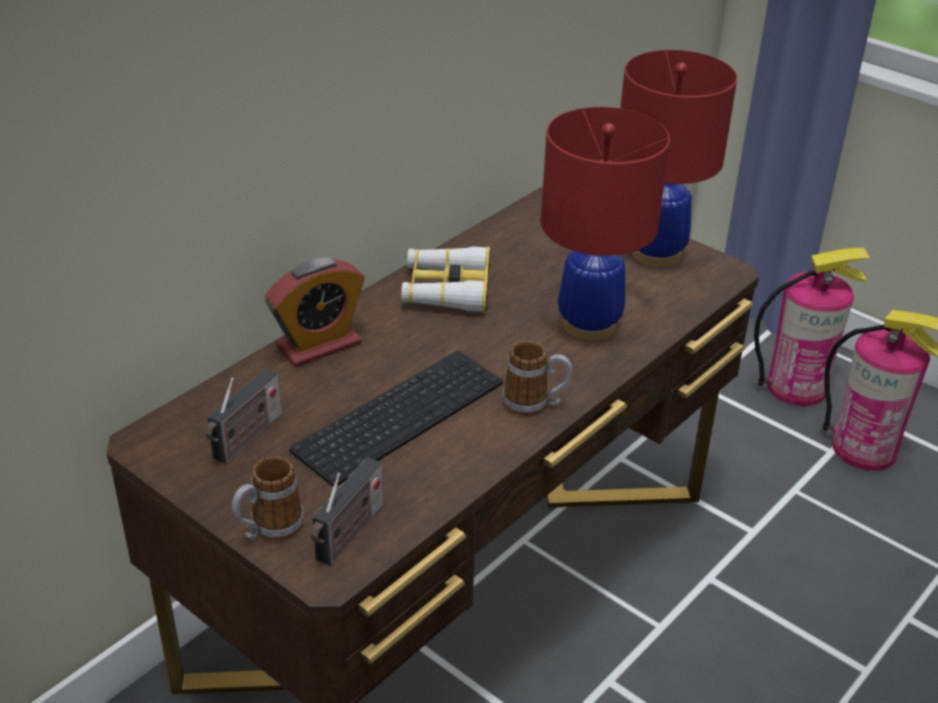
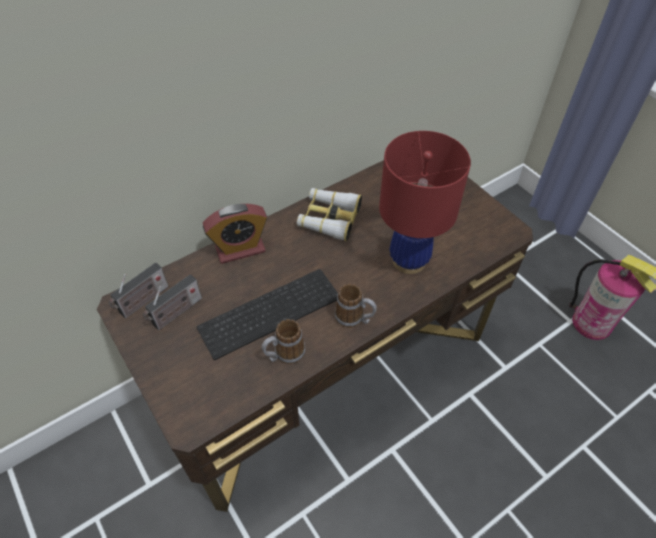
camera: 15 degrees right, 15 degrees up
(269, 529) = (167, 385): mug -> mug (284, 354)
(348, 535) = (210, 399): radio -> radio (142, 301)
(655, 253) = (470, 209): red table lamp -> none
(796, 387) = (562, 272): fire extinguisher -> none

